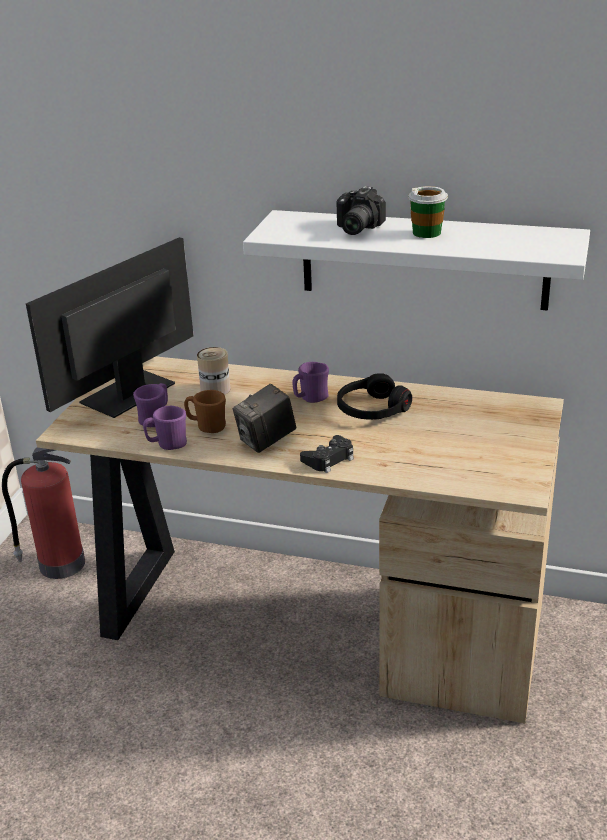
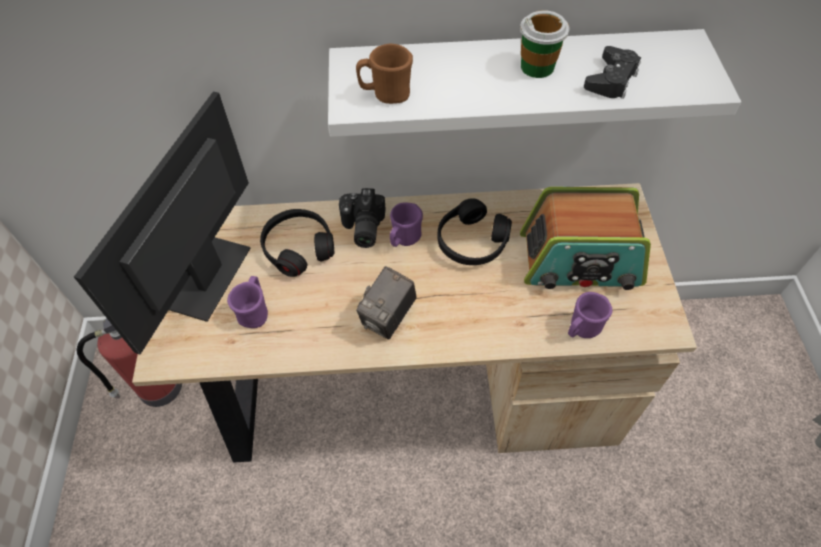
camera: 20 degrees left, 25 degrees up
(167, 445) = (286, 351): purple mug -> purple mug (581, 329)
(207, 427) = (316, 310): brown mug -> brown mug (386, 94)
(215, 389) = (298, 247): can -> black headphones
(329, 459) = (464, 330): black game controller -> black game controller (611, 79)
(355, 228) = (450, 72): camera -> camera (361, 228)
(468, 436) = (580, 260): none -> radio

